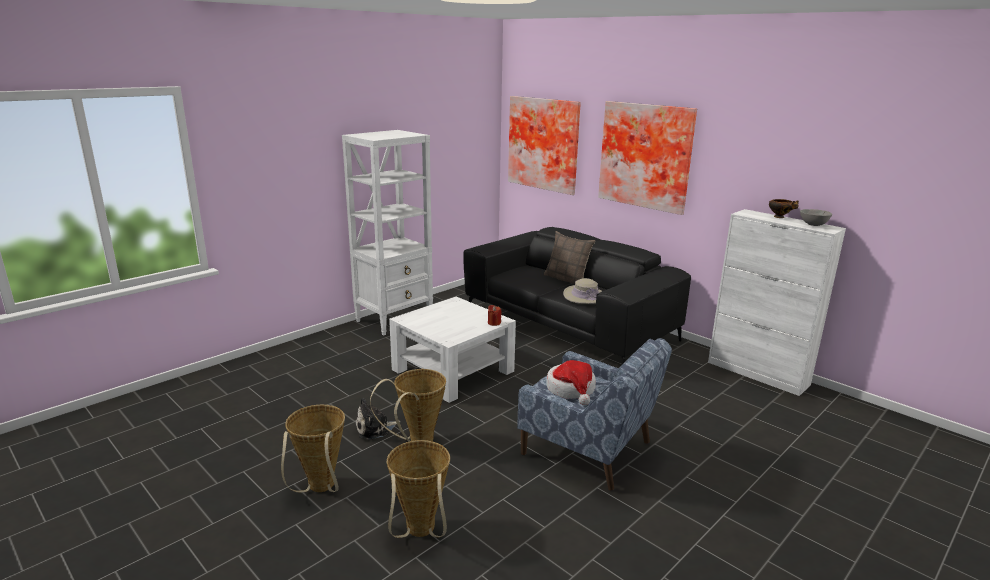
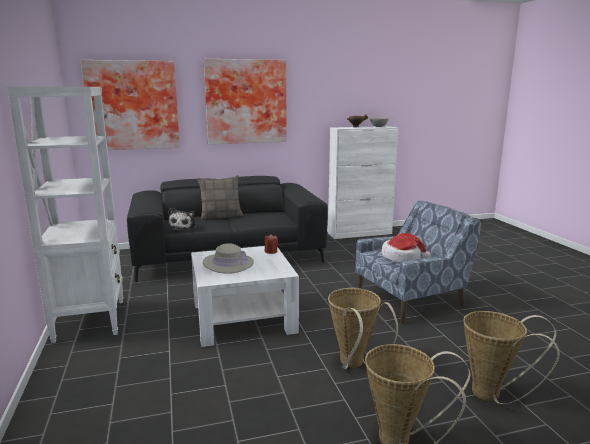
camera: 60 degrees left, 5 degrees down
(375, 429) = (310, 382): plush toy -> plush toy (184, 227)
(585, 296) = (264, 218): beige hat -> beige hat (228, 264)

